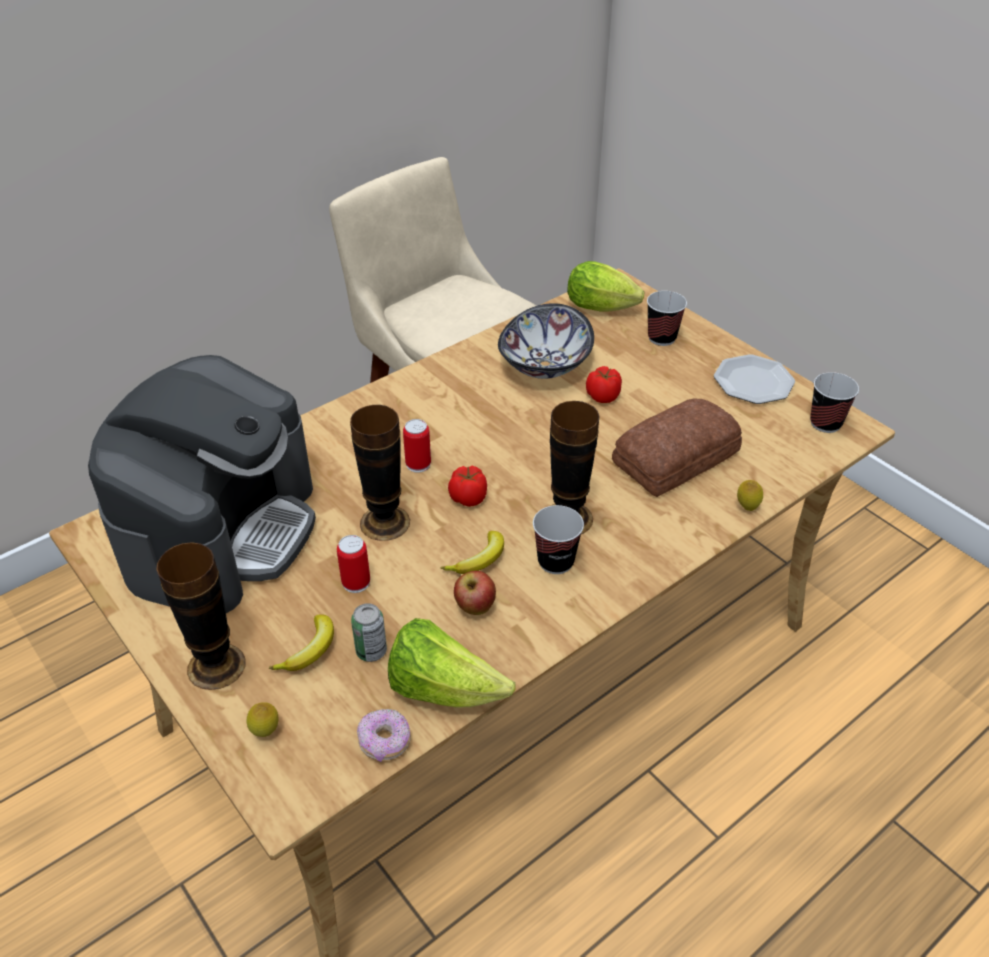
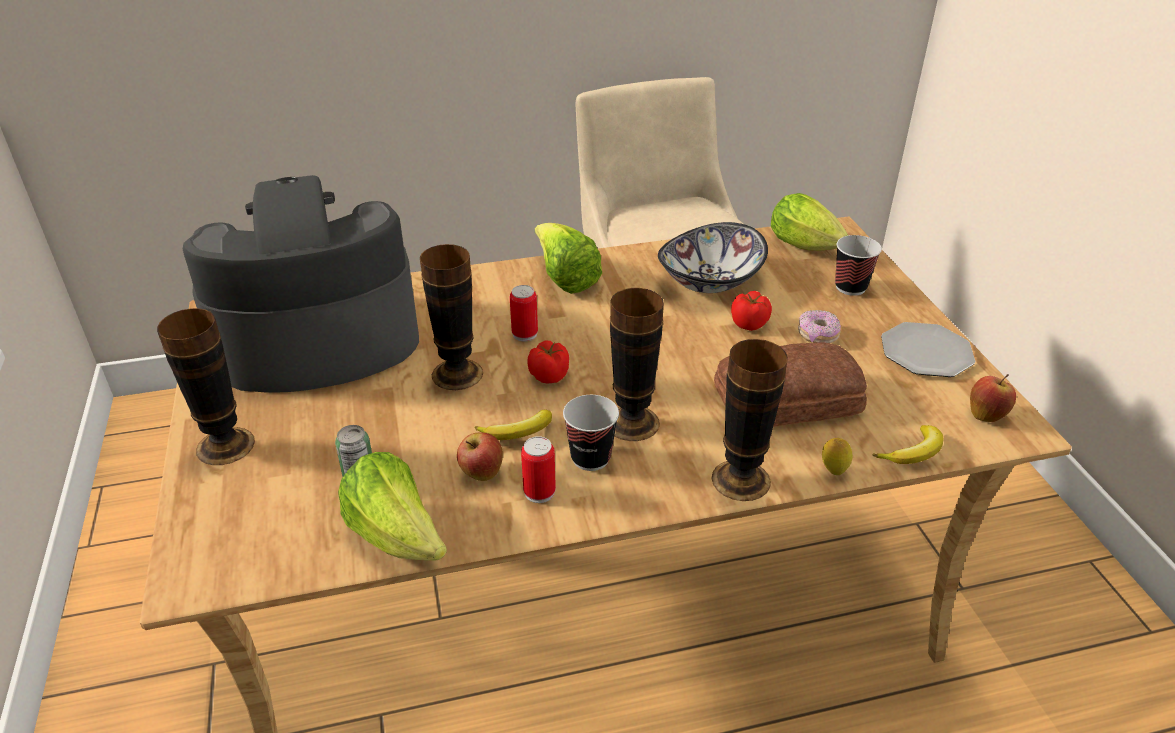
camera: 25 degrees right, 5 degrees down
(222, 531) = (317, 339): coffee machine -> coffee machine turned 150 degrees counterclockwise
(266, 732) = (219, 515): lemon -> none
(310, 650) = (309, 460): banana -> banana (913, 453)
(356, 582) = (393, 416): can -> can (539, 492)
(385, 742) = (309, 563): donut -> donut (817, 335)
(415, 397) = (565, 278): none -> lettuce
(684, 539) = (741, 479): none -> vase
(825, 423) = (986, 415): cup -> apple

